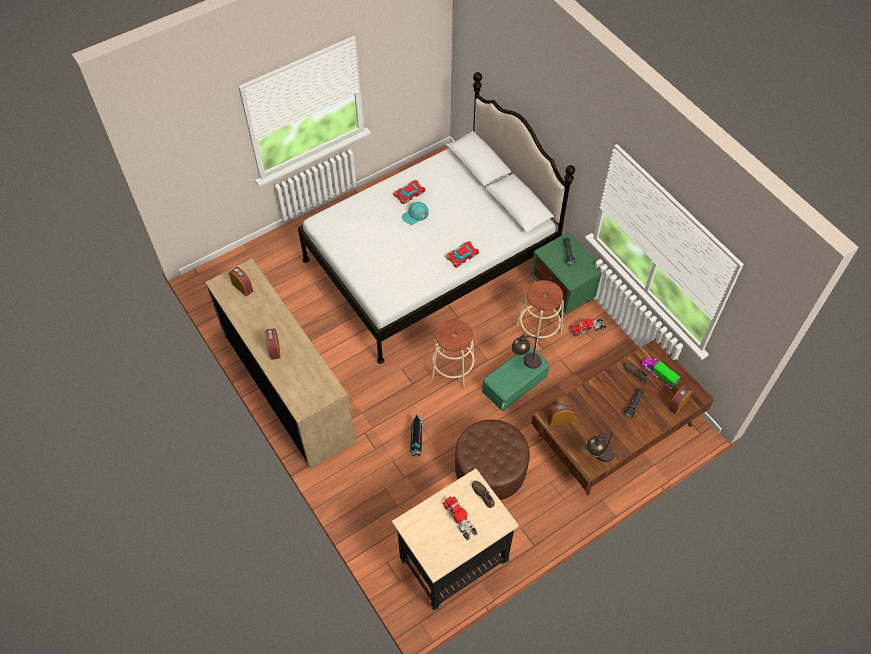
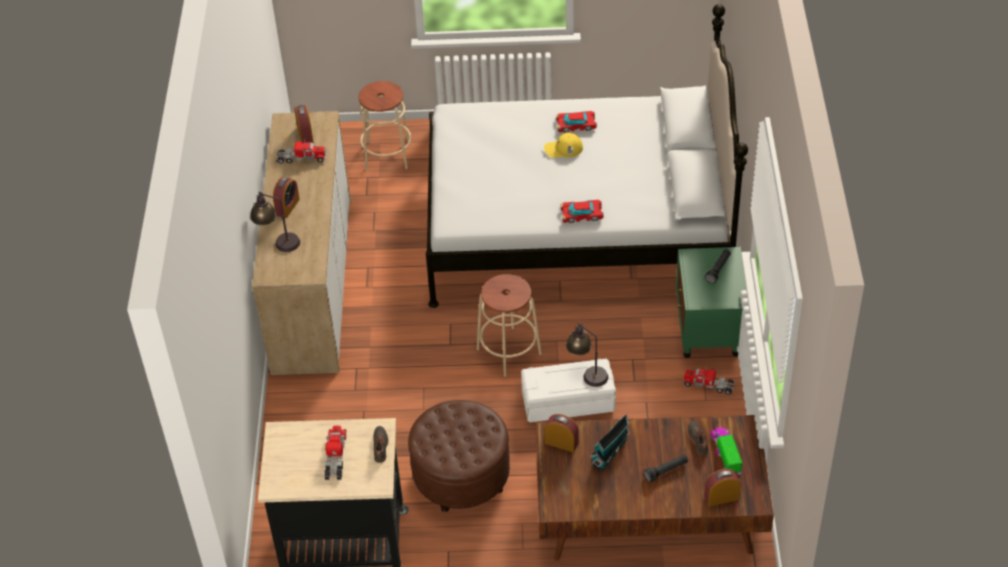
camera: 35 degrees right, 10 degrees down
(254, 307) = (301, 158): none -> toy truck
(415, 215) = (563, 148): turquoise cap -> yellow cap
(416, 440) = (406, 404): toy house -> toy house (610, 451)
(515, 384) = (568, 402): green storage box -> white storage box
(538, 330) = (646, 358): beige stool -> beige stool (387, 155)
(598, 456) = (573, 502): table lamp -> table lamp (278, 243)

